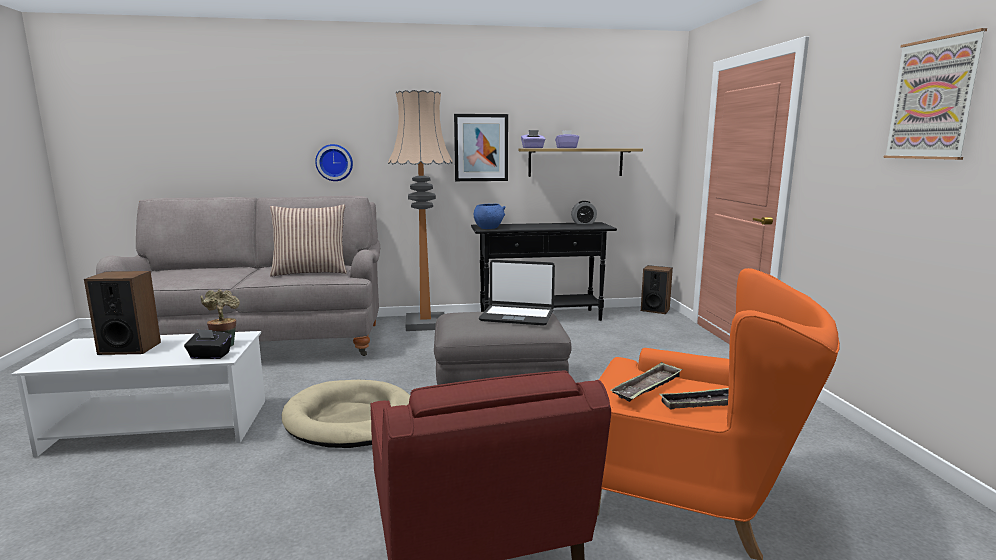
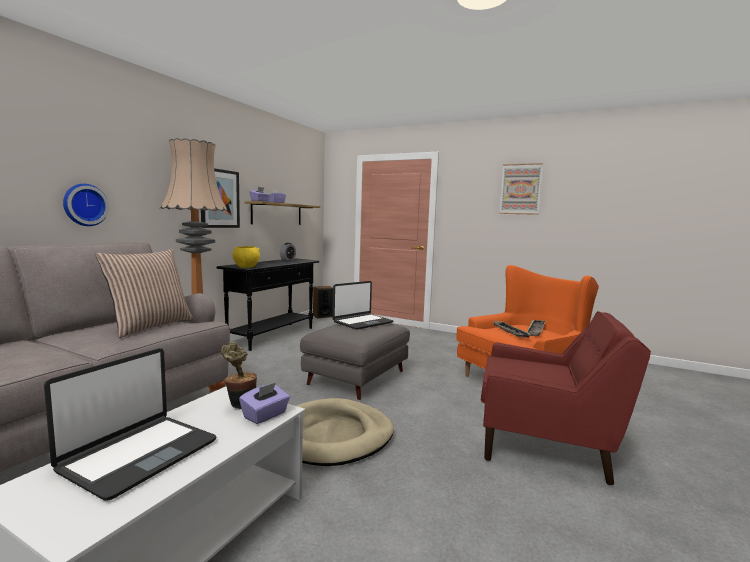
camera: 55 degrees left, 5 degrees down
(130, 348) = (139, 455): speaker -> laptop
(210, 356) = (265, 415): black tissue box -> purple tissue box
(489, 228) = (246, 267): blue bowl -> yellow bowl

